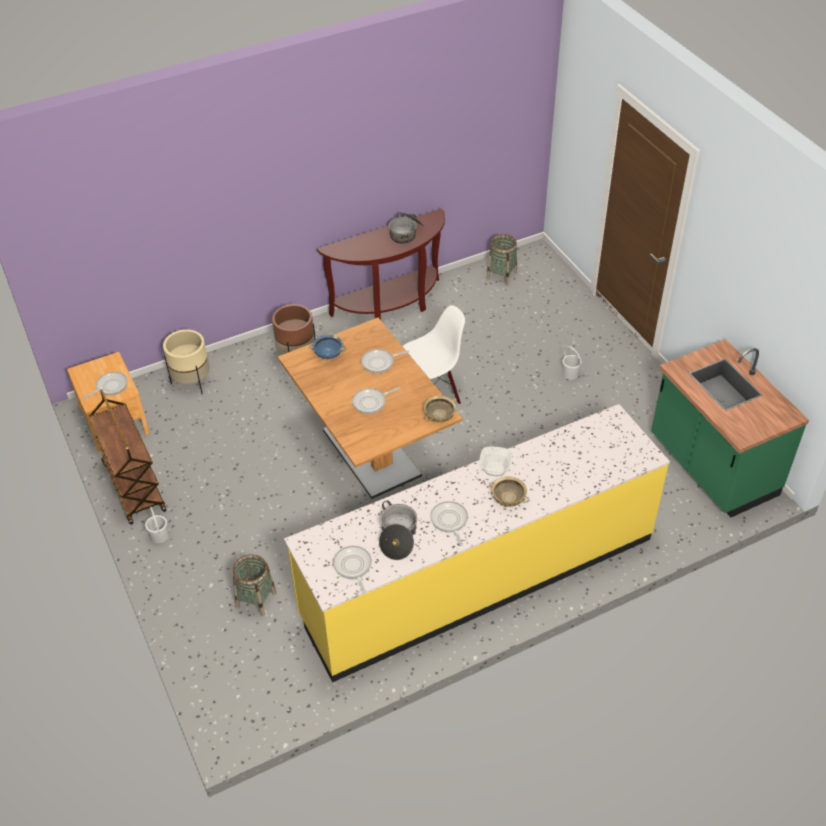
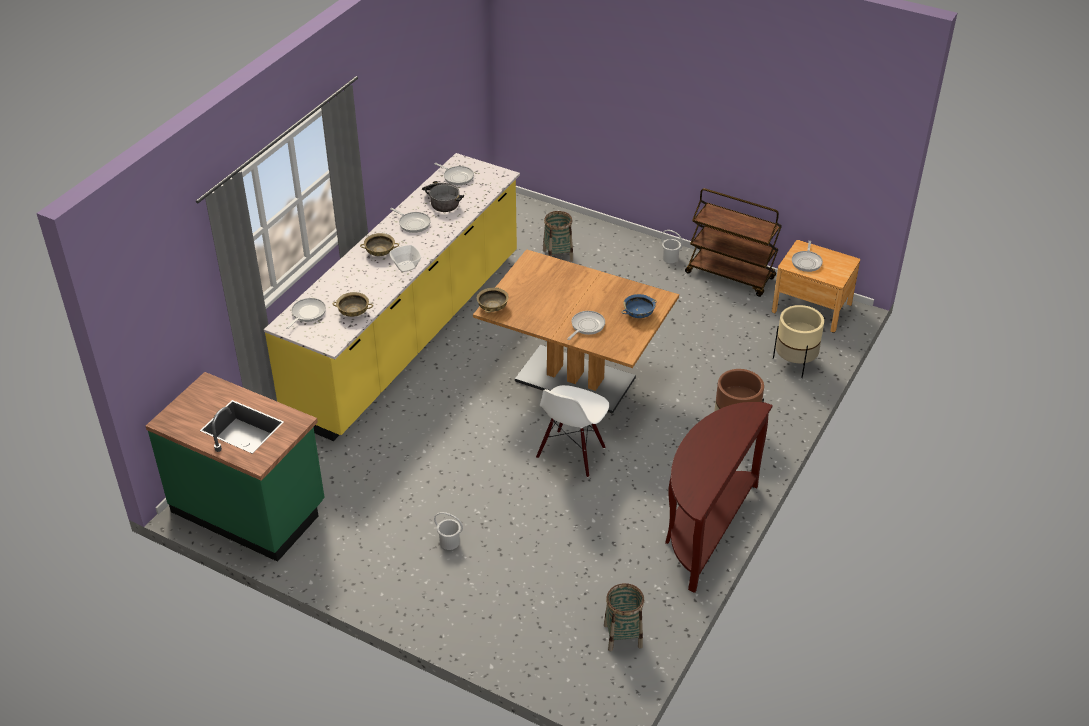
camera: 145 degrees right, 5 degrees down
(371, 402) = (559, 293): frying pan -> frying pan (307, 313)
(406, 233) = (703, 466): cooking pot -> none
(577, 440) = (353, 312): none -> beige bowl

